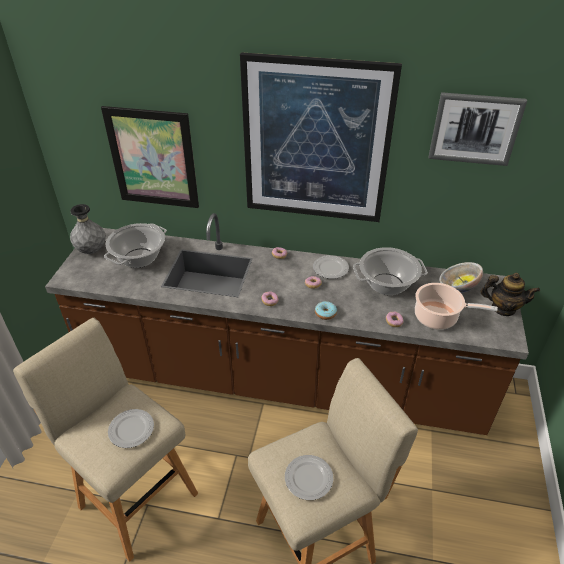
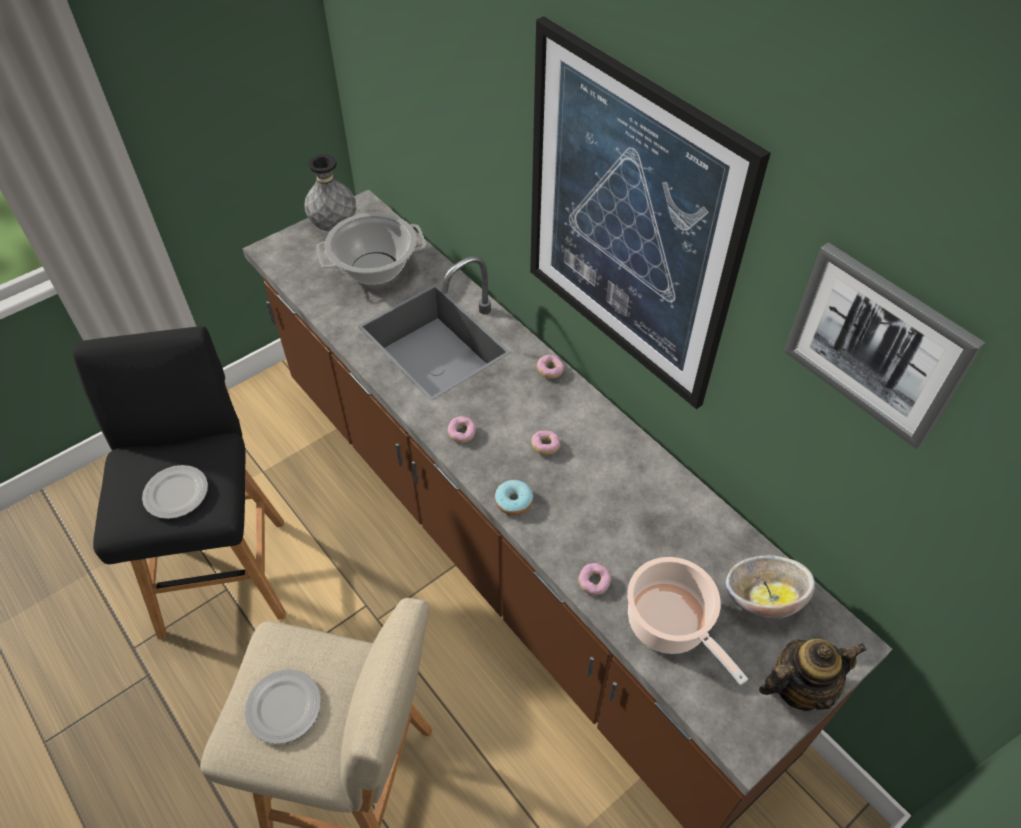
camera: 40 degrees right, 10 degrees up
(136, 497) = (224, 571): beige stool -> black stool
(153, 158) = (435, 131): picture -> none
(330, 269) = (598, 436): plate -> none
(387, 284) = (655, 516): cooking pot -> none
(503, 308) = (799, 687): teapot -> teapot turned 75 degrees counterclockwise

